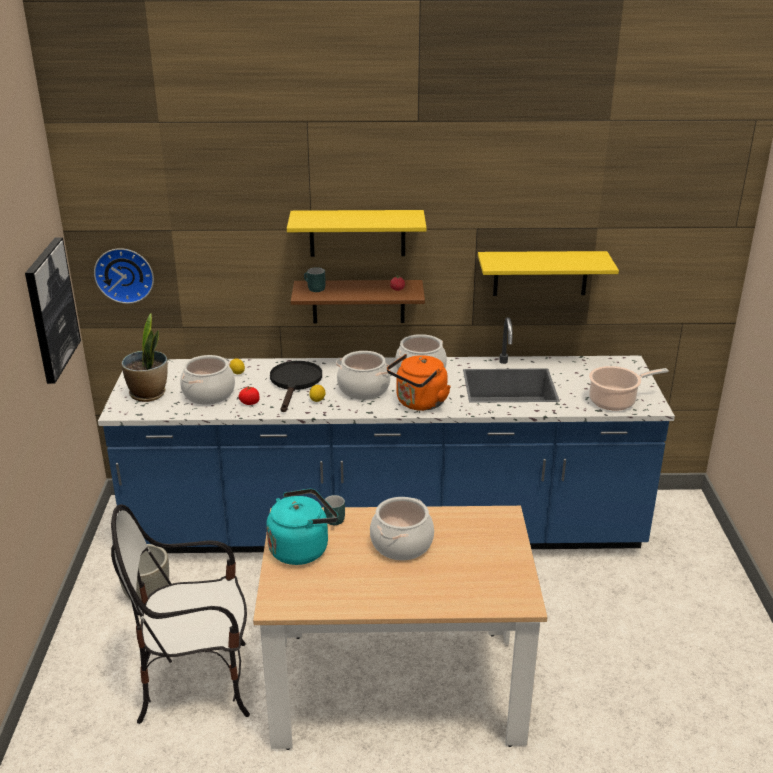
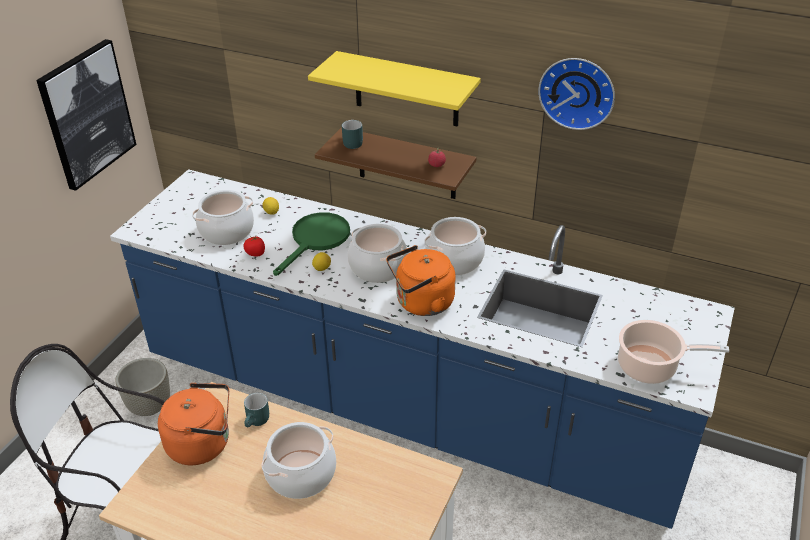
camera: 25 degrees right, 10 degrees up
(125, 274) = (183, 85): wall clock -> wall clock (577, 91)
(149, 394) = (175, 216): potted plant -> none
(295, 383) = (316, 240): black frying pan -> green frying pan
(302, 548) = (203, 443): turquoise kettle -> orange kettle
(540, 273) = (617, 181): yellow shelf -> none

